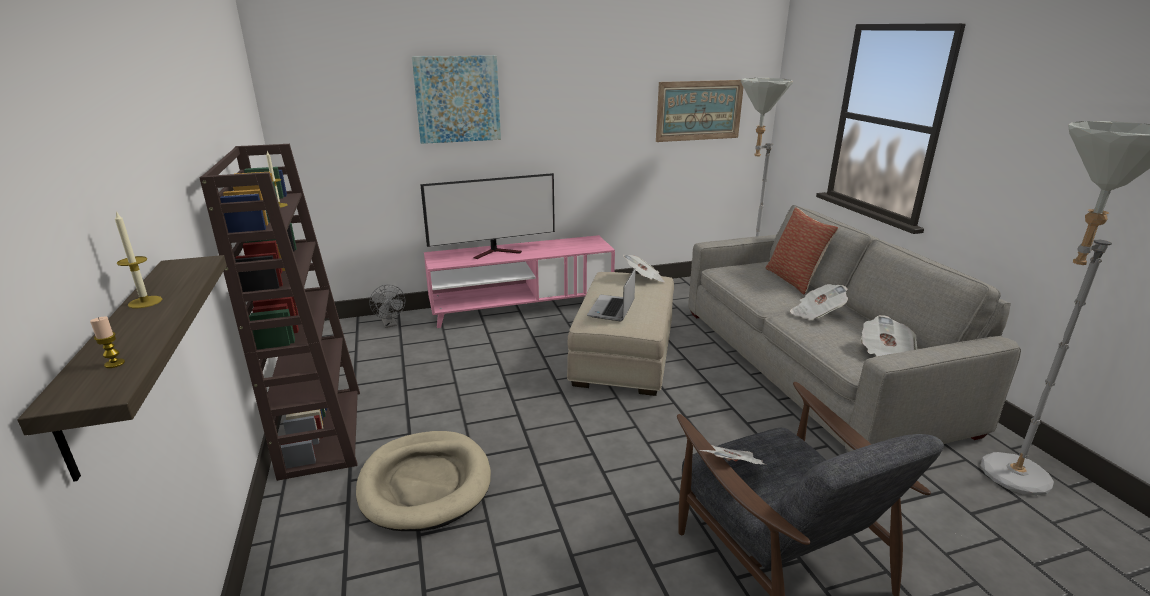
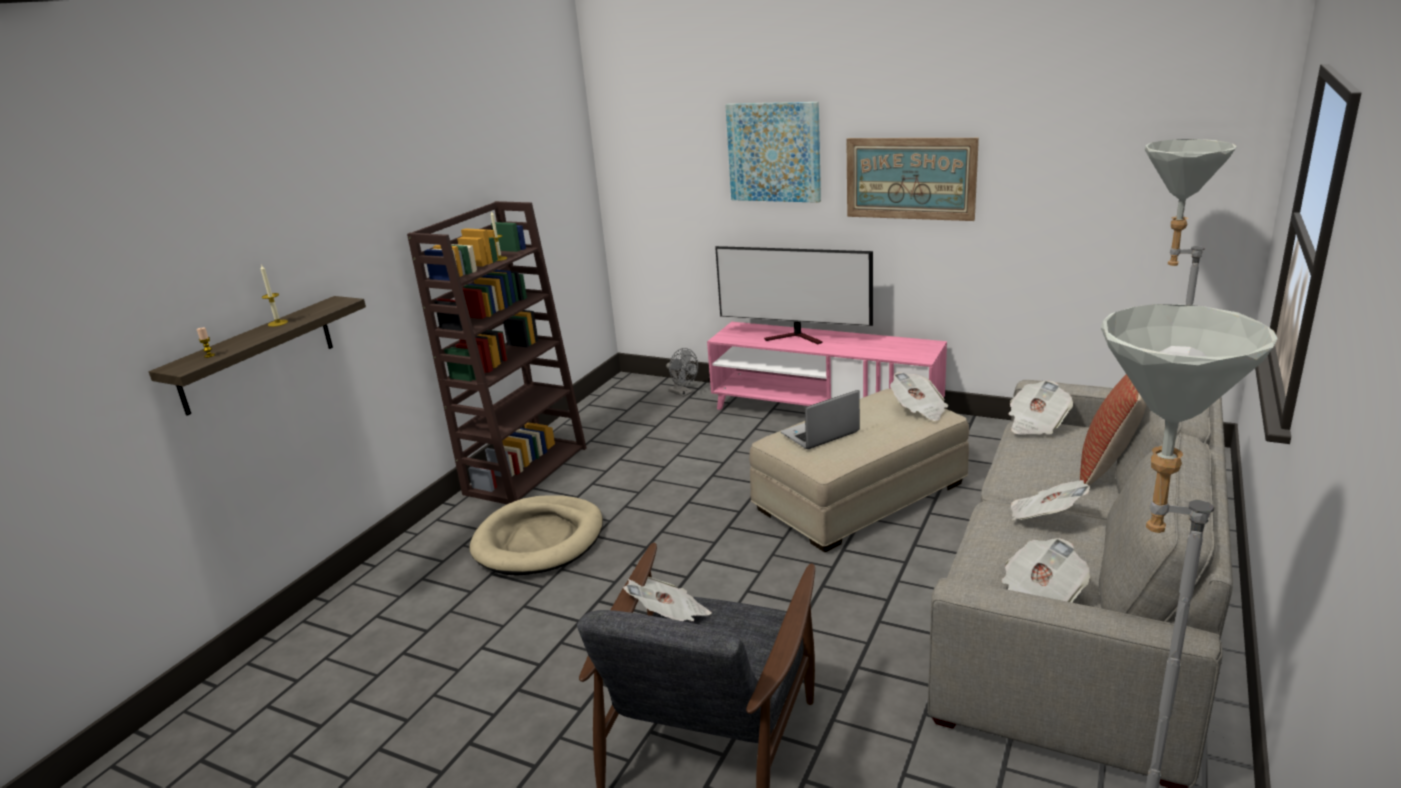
camera: 45 degrees right, 0 degrees up
(390, 324) = (683, 393): grey fan -> grey fan turned 60 degrees counterclockwise
(699, 110) = (1119, 182): picture -> picture (910, 178)
(724, 268) = (1036, 424): none -> newspaper

